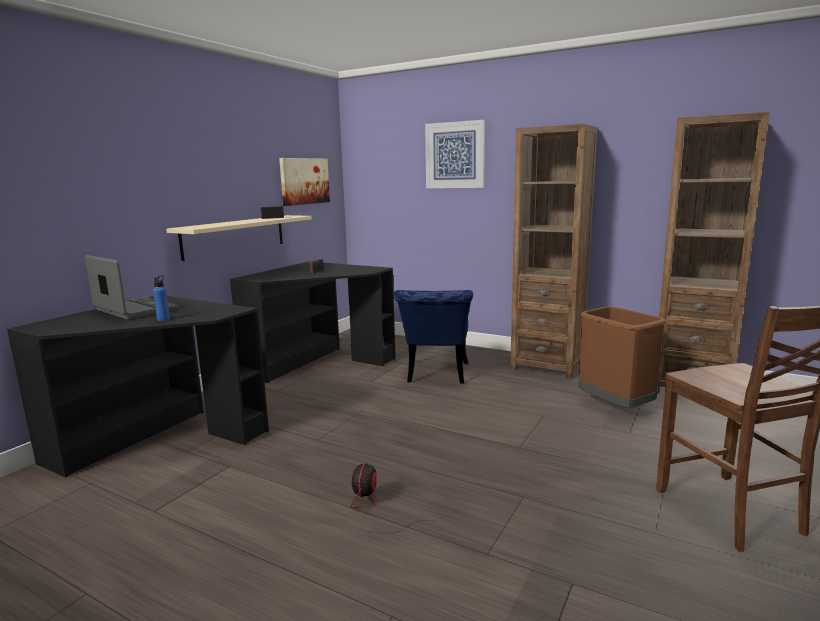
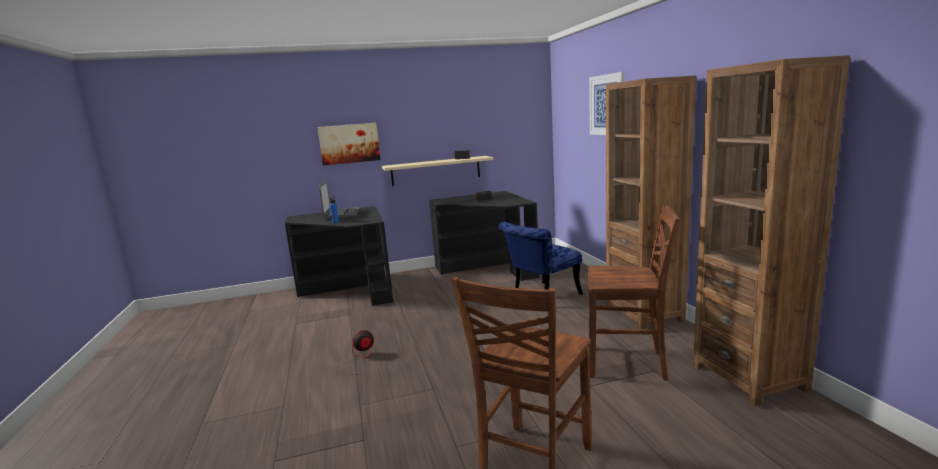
camera: 45 degrees right, 0 degrees up
(304, 181) = (505, 129): picture -> picture (349, 143)
(615, 406) = (628, 364): brown trash can -> brown chair

